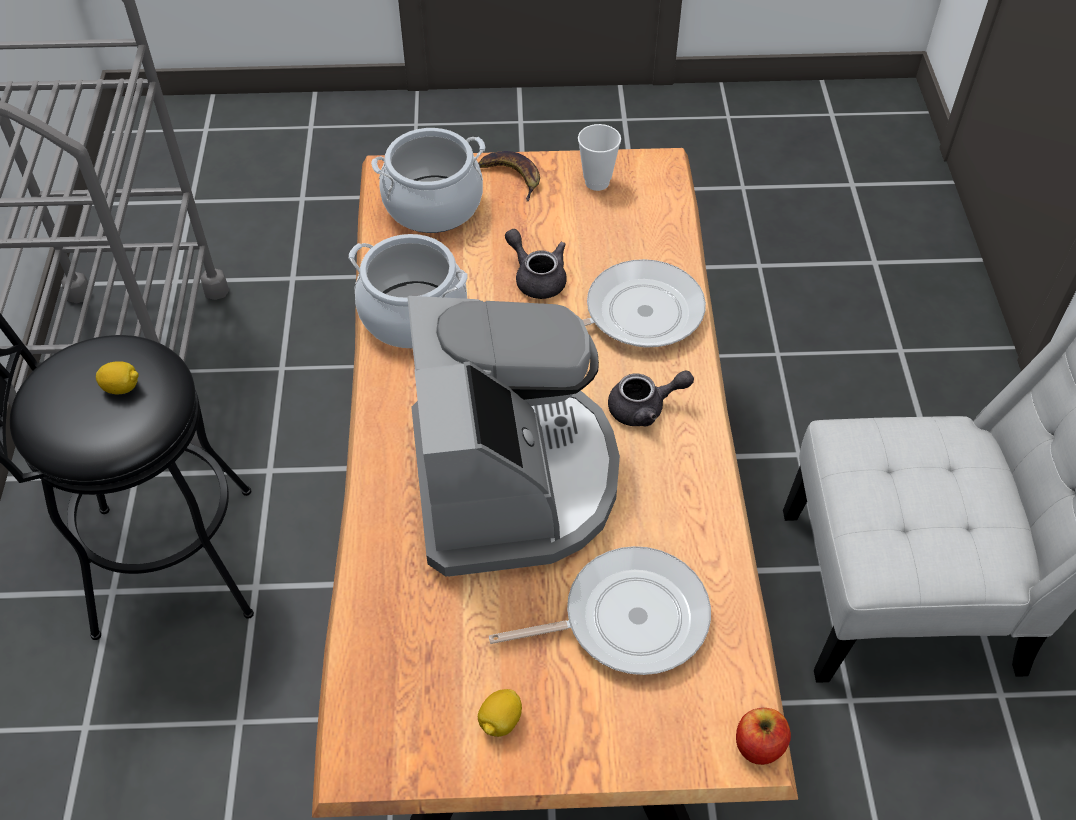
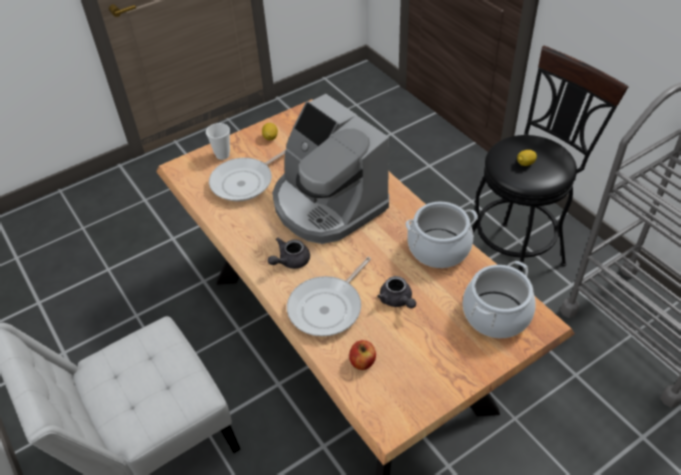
camera: 150 degrees right, 5 degrees down
(512, 176) = (472, 361): banana -> none
(536, 278) = (397, 300): grey teapot -> grey teapot turned 45 degrees clockwise
(597, 182) = (418, 387): cup -> cup (222, 155)
(759, 745) = (175, 170): apple -> apple (362, 362)

